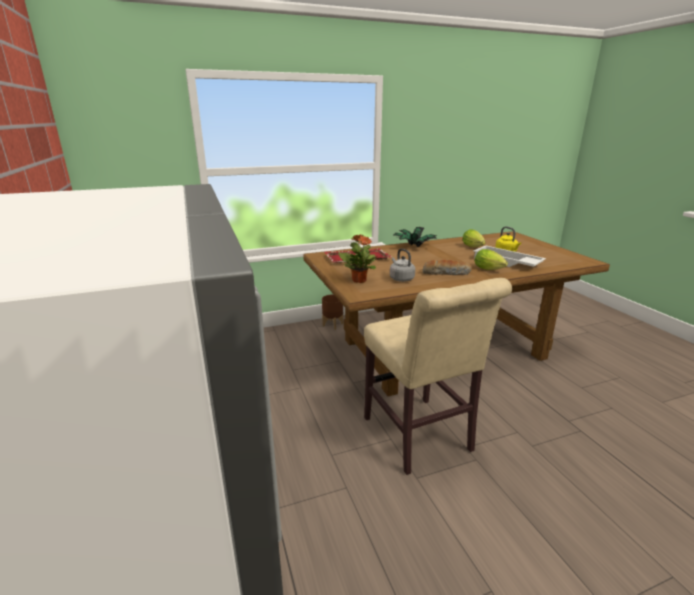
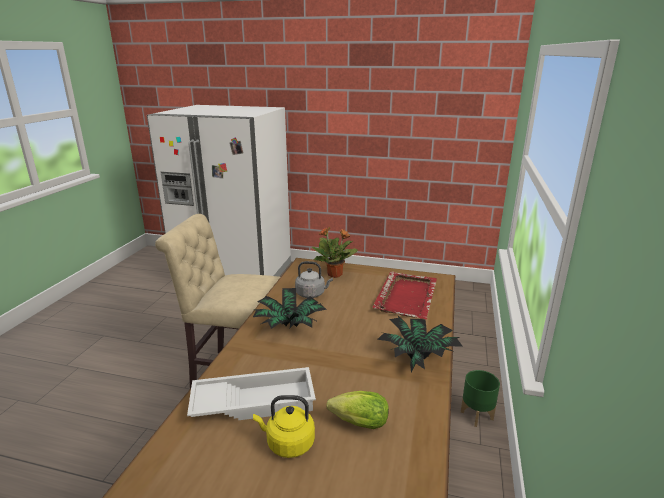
camera: 125 degrees right, 0 degrees up
(333, 324) = (477, 416): brown planter -> green planter
(446, 273) = (289, 326): bread -> potted plant
(490, 270) = (254, 364): lettuce -> none

